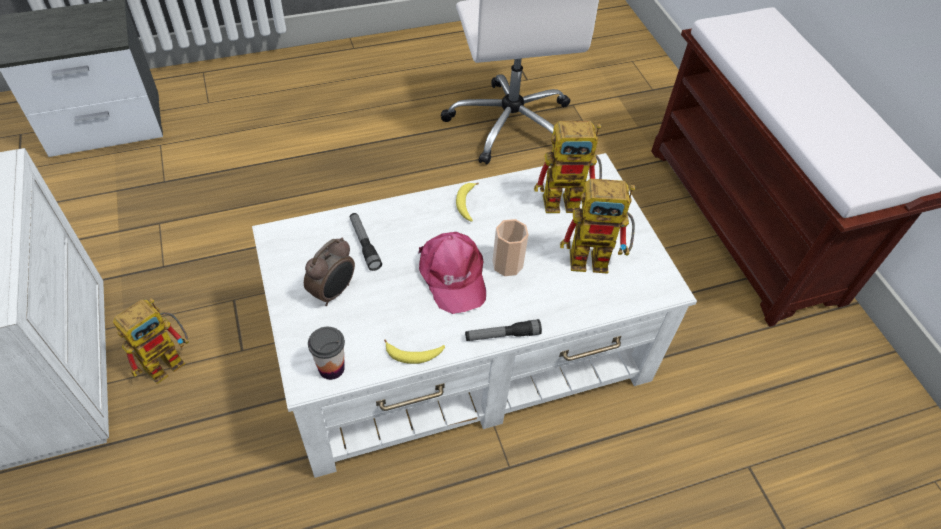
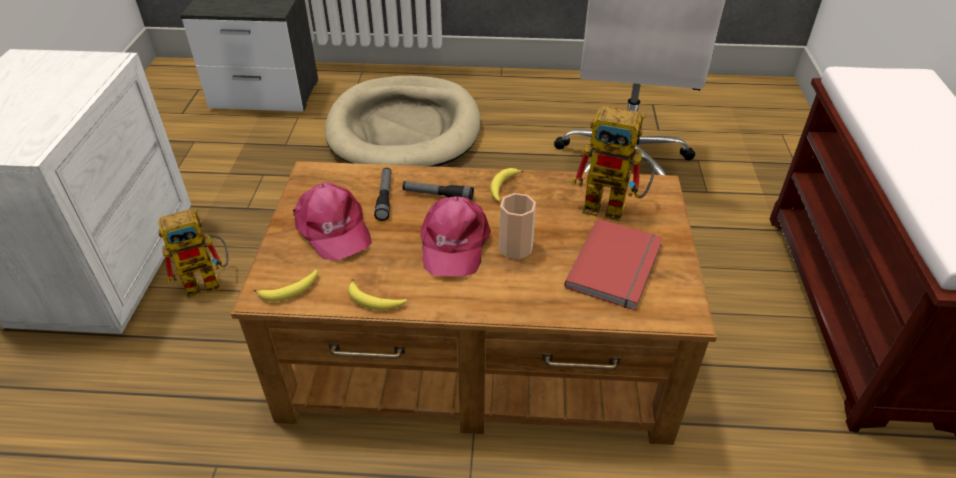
camera: 25 degrees right, 10 degrees down
(284, 134) = (404, 129): none -> beige dog bed
(331, 368) = (290, 290): cup -> banana
(334, 292) = (332, 229): alarm clock -> pink cap
(465, 349) = (479, 351): white coffee table -> brown coffee table
(502, 335) = (474, 309): flashlight -> flashlight (438, 195)
(598, 258) = (617, 266): toy robot -> red book

